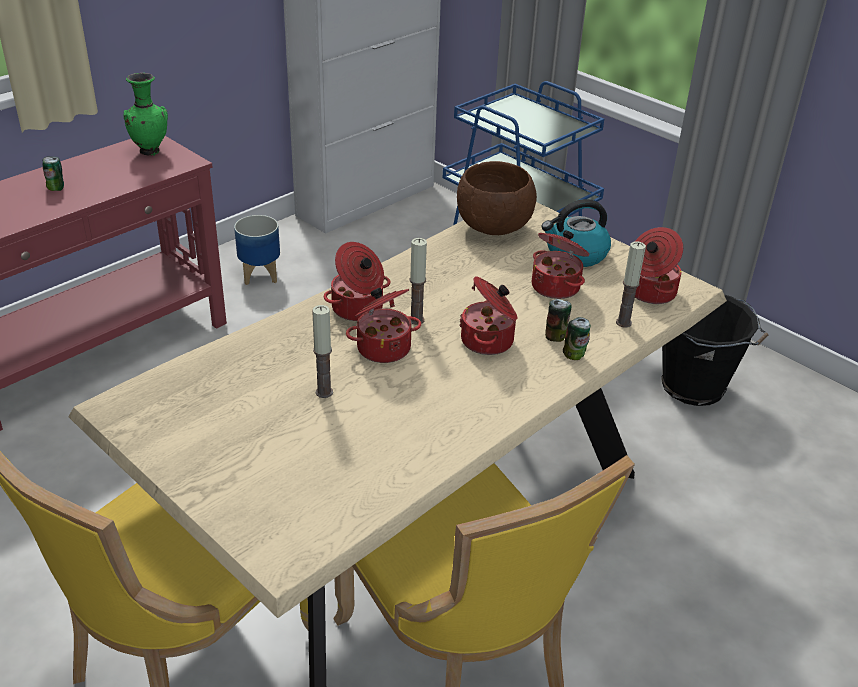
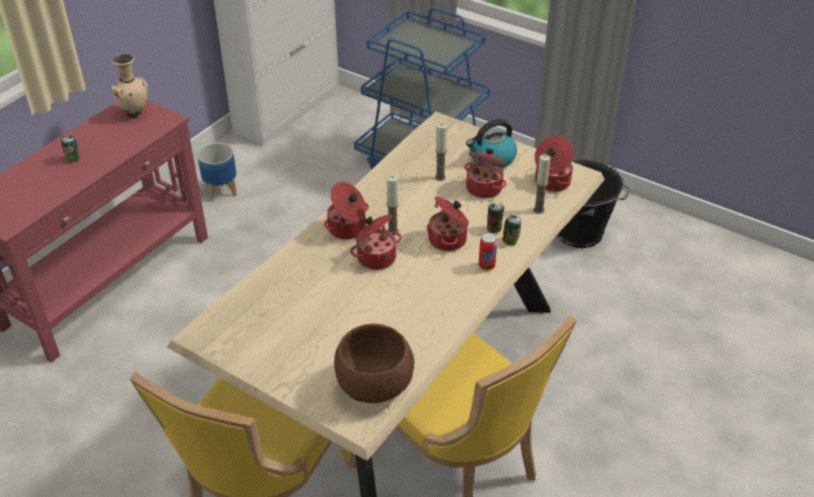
camera: 10 degrees left, 5 degrees up
(150, 151) = (135, 113): green vase -> beige vase
(324, 392) = (346, 298): candle -> candle (440, 177)
(493, 227) = (425, 144): brown bowl -> brown bowl (374, 386)
(531, 381) = (486, 266): none -> can

